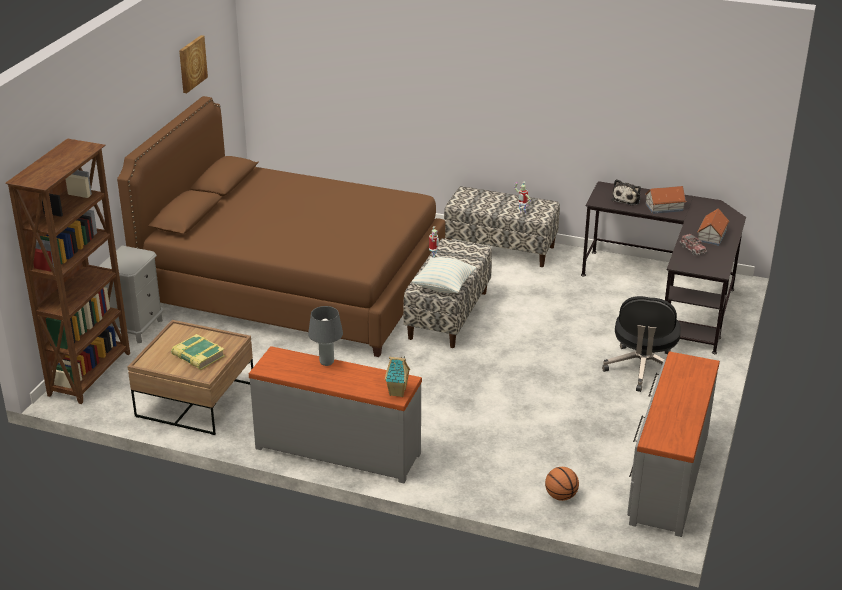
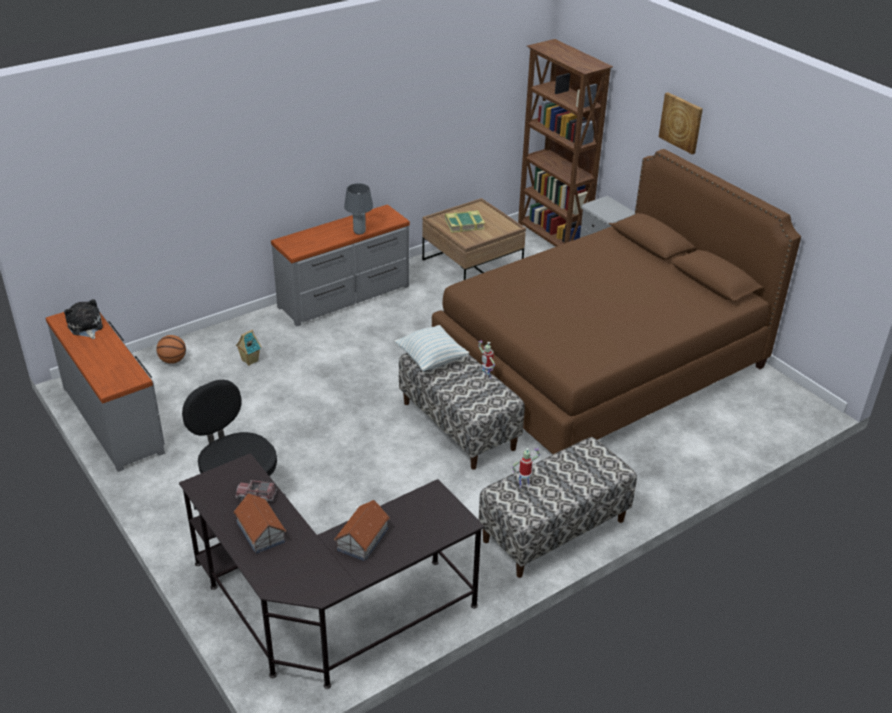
camera: 125 degrees right, 5 degrees up
(192, 63) = (796, 171): picture -> picture (681, 122)
(398, 392) = (287, 243): toy house -> toy house (249, 361)
(627, 199) = (414, 520): plush toy -> plush toy (86, 327)

